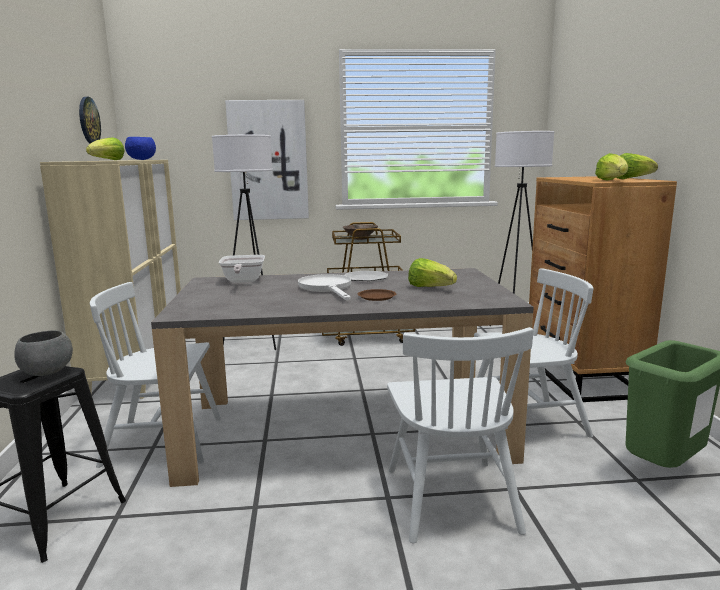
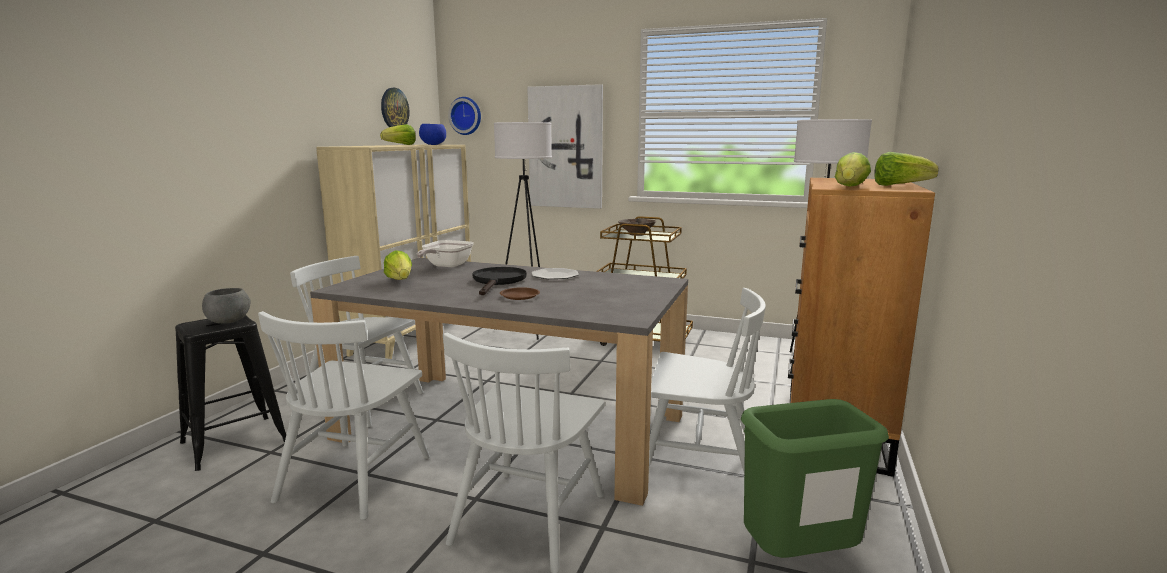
camera: 25 degrees right, 0 degrees up
(152, 130) = (466, 116): none -> wall clock
(248, 513) = (355, 477): none -> white chair
(327, 288) = (498, 281): white frying pan -> black frying pan
(430, 288) = (590, 294): lettuce -> lettuce (400, 281)

